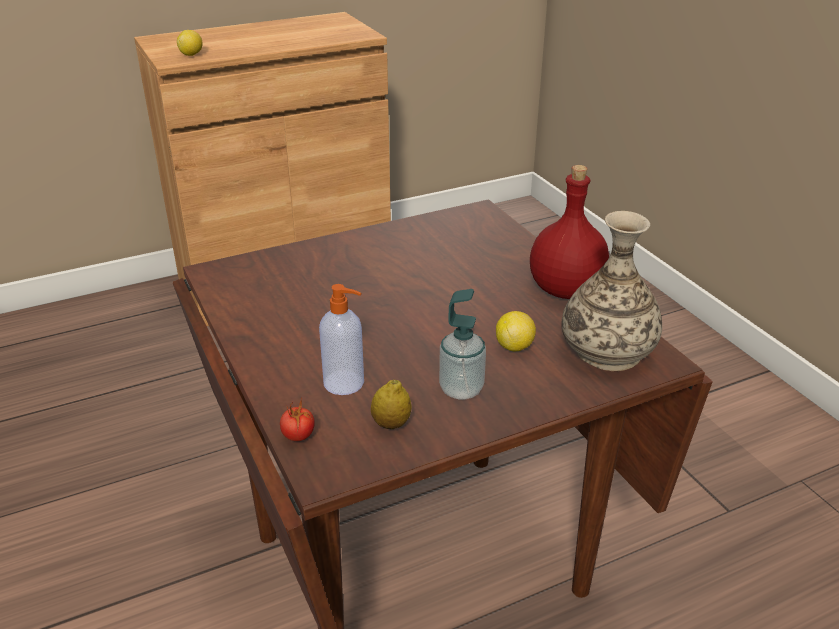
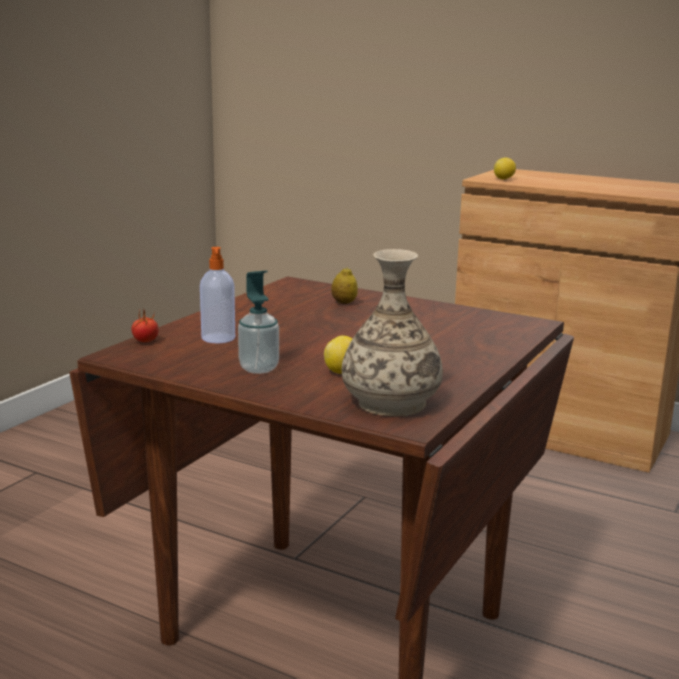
camera: 55 degrees right, 15 degrees down
(391, 424) = (189, 359): lemon -> lemon (344, 303)
(566, 289) = (464, 372): red bottle -> none

